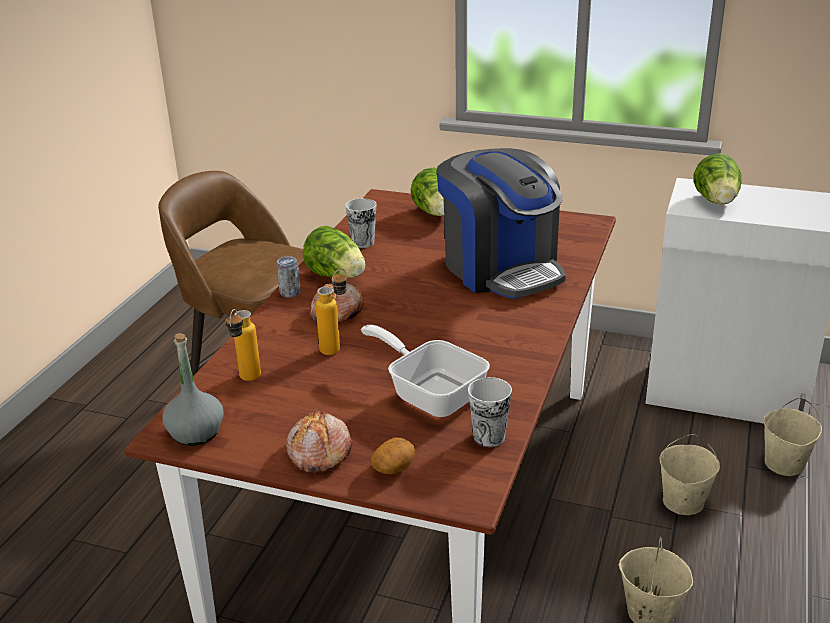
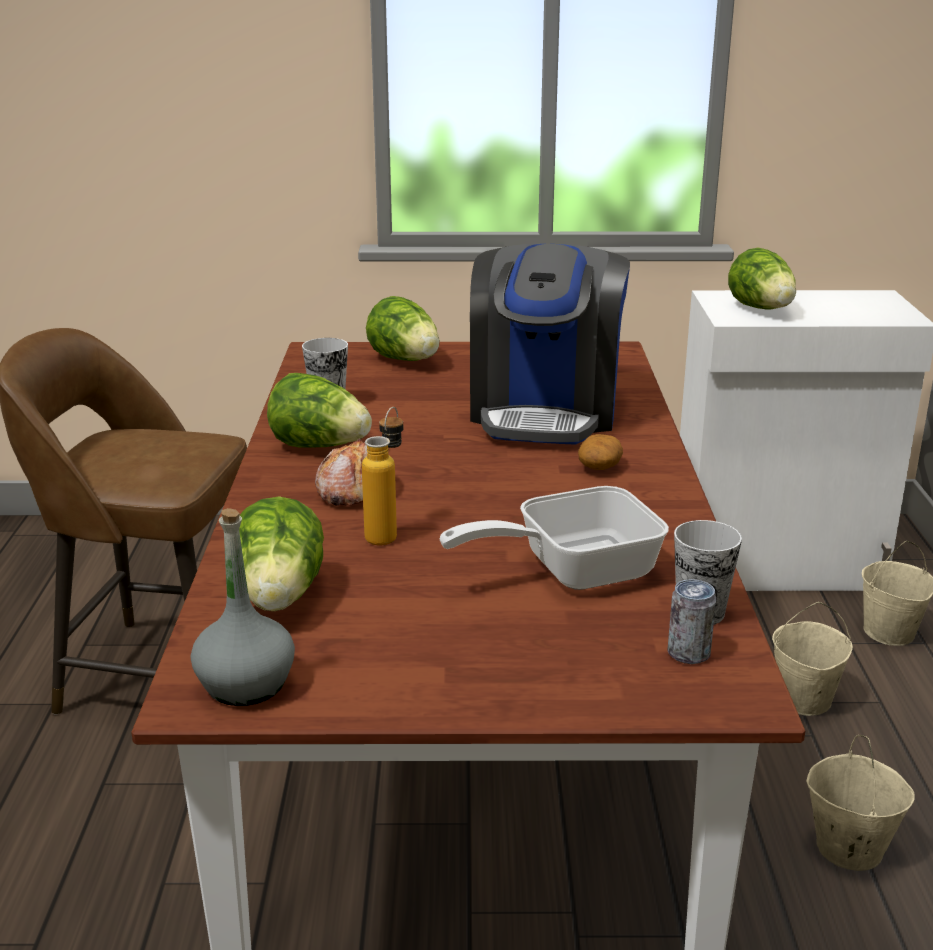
camera: 20 degrees left, 5 degrees down
(247, 381) = (279, 598): bottle -> lettuce
(290, 293) = (264, 475): can -> can (688, 653)
(318, 452) = (467, 677): bread -> none
(393, 467) = (598, 677): potato -> potato (599, 467)
(430, 392) = (571, 570): frying pan -> frying pan turned 45 degrees counterclockwise
(501, 269) = (545, 411): coffee machine -> coffee machine turned 60 degrees clockwise

